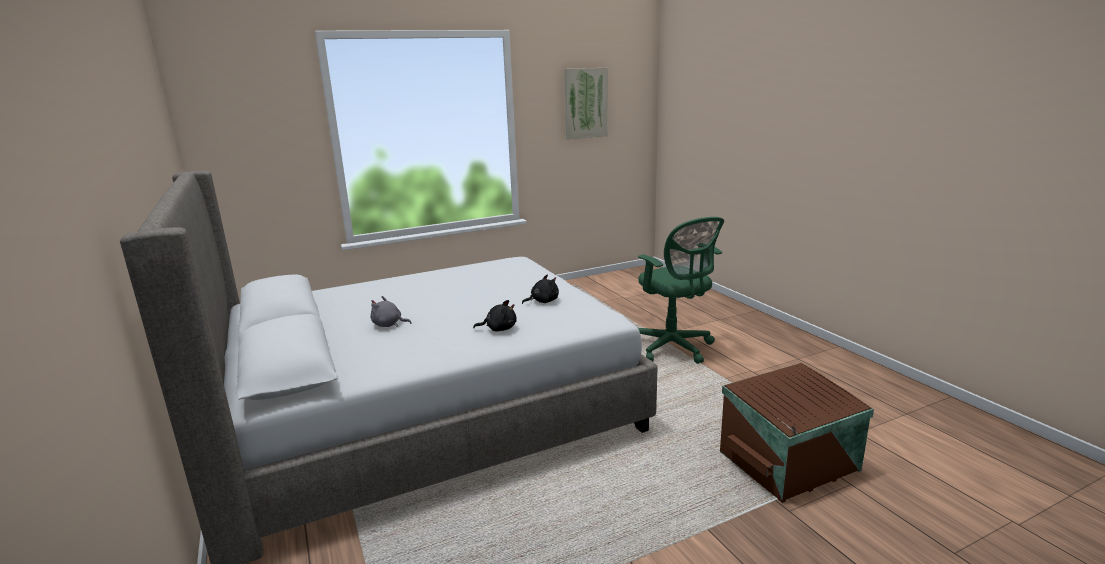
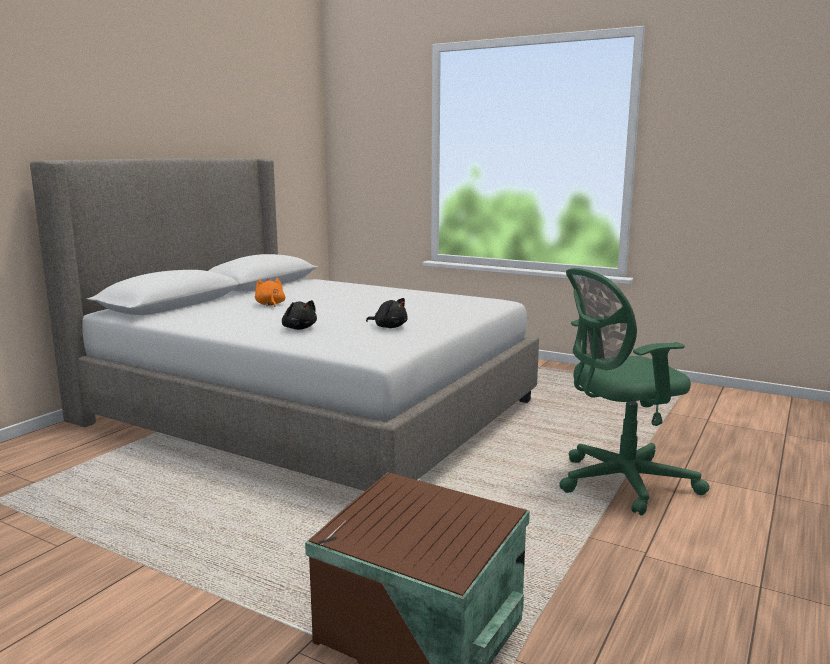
camera: 55 degrees right, 5 degrees down
(389, 325) = (270, 305): grey plush toy -> orange plush toy
(585, 103) = (756, 126): picture -> none
(673, 348) = (619, 483): green office chair -> green office chair turned 45 degrees clockwise

